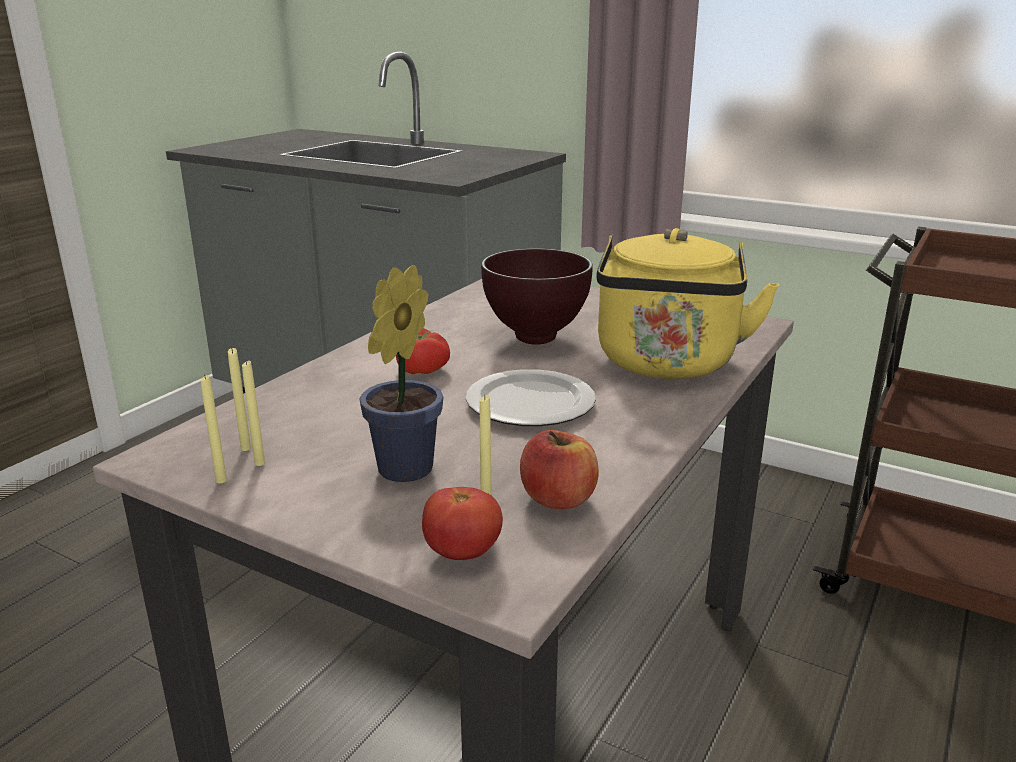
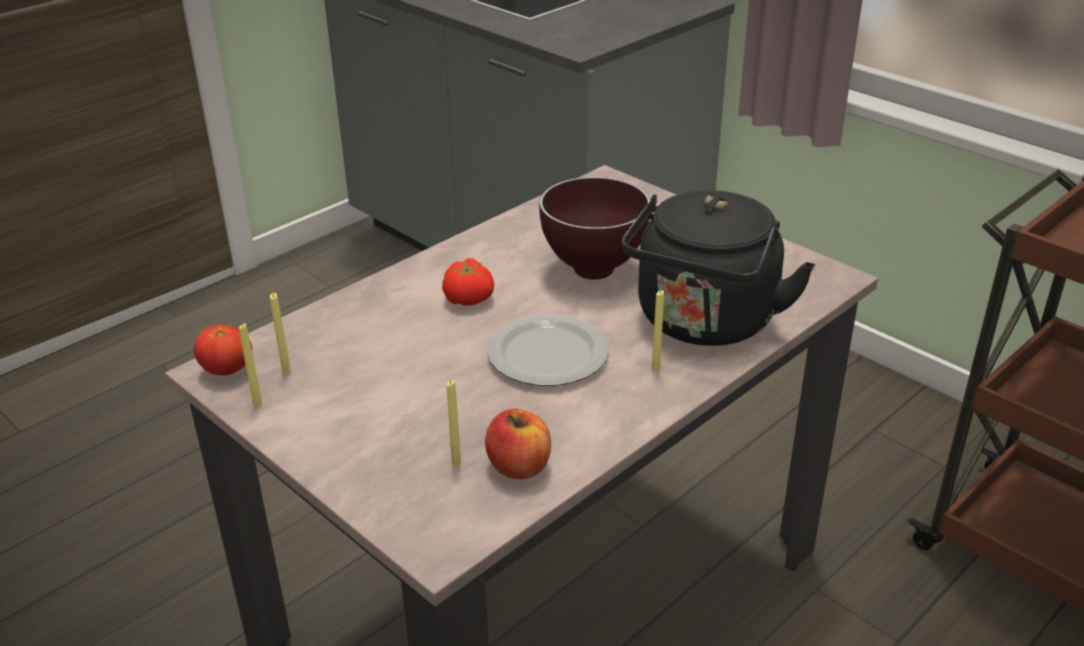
camera: 15 degrees right, 10 degrees up
(259, 463) = (292, 389): yellow candle -> yellow candle (655, 369)
(400, 472) = (401, 417): potted plant -> none
(463, 554) = (417, 508): tomato -> tomato (227, 371)
(667, 365) = (704, 324): yellow kettle -> black kettle

